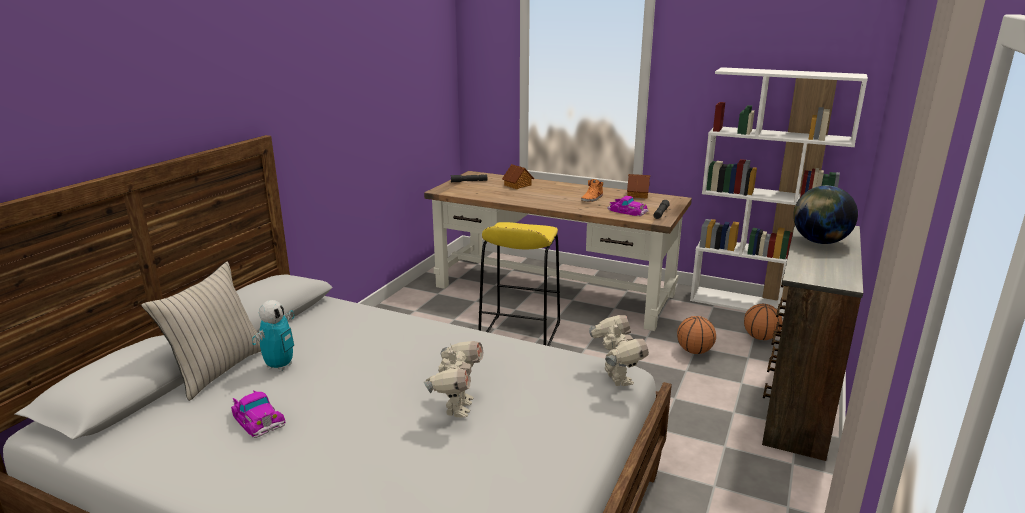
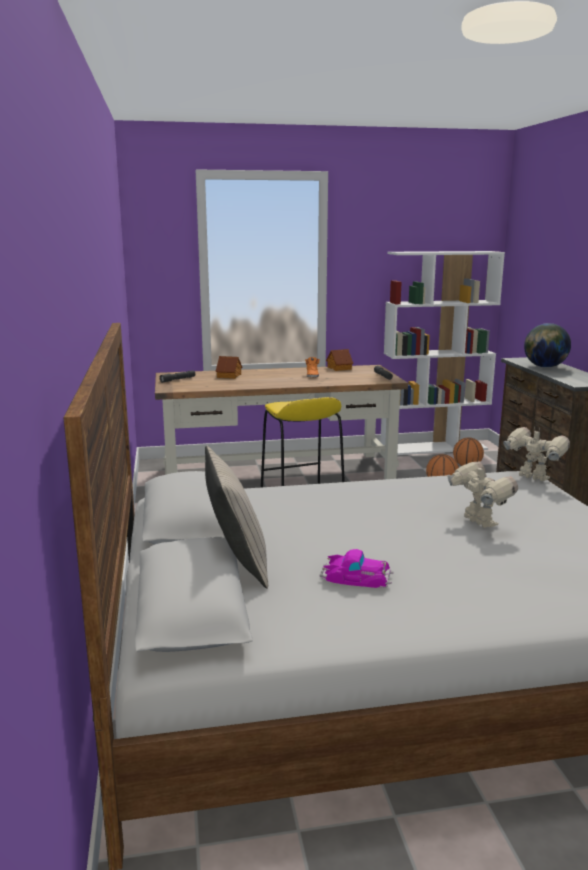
camera: 35 degrees left, 5 degrees down
(279, 366) = (287, 543): toy robot -> none
(627, 211) = (357, 378): toy car -> none

